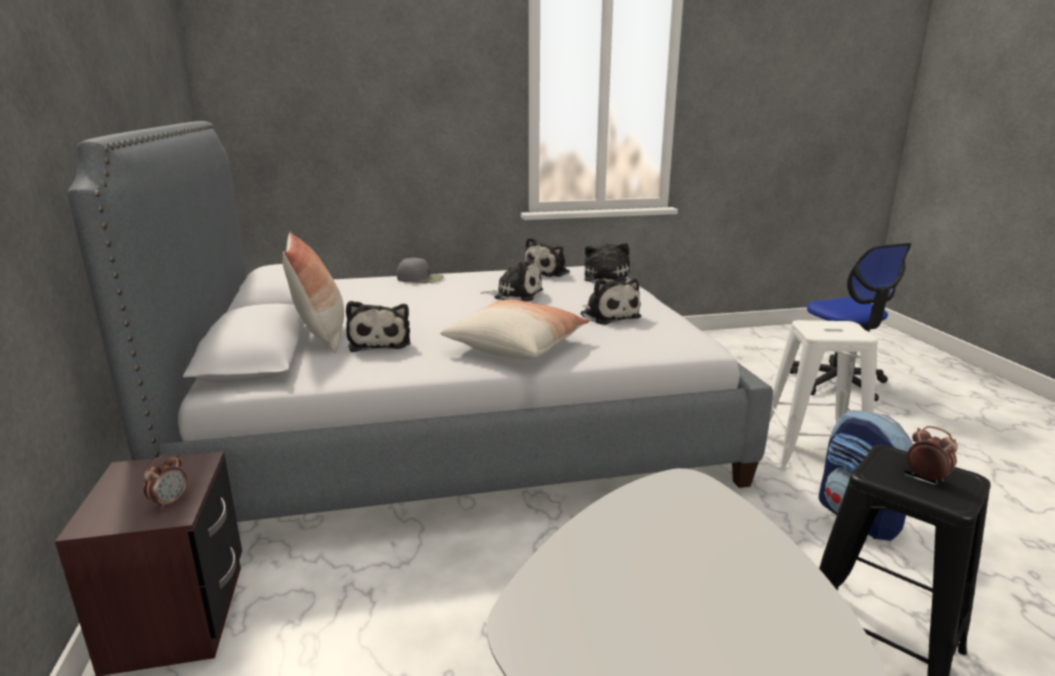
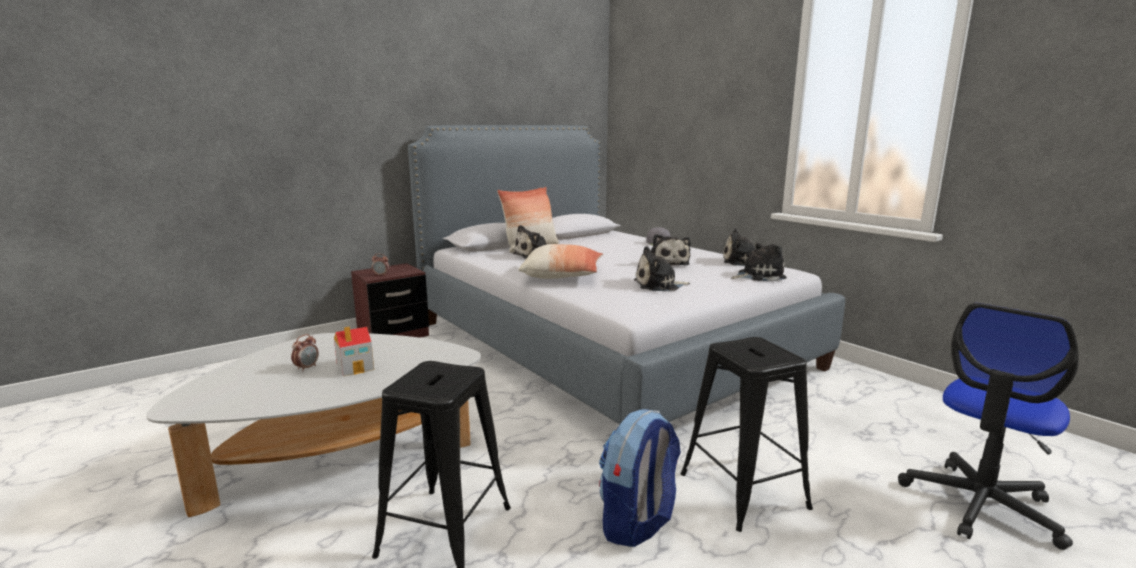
camera: 65 degrees right, 5 degrees down
(608, 316) = (659, 285): plush toy -> plush toy turned 45 degrees clockwise
(701, 582) = (356, 367): none -> toy house
(811, 452) = (742, 490): white stool -> black stool
(926, 478) = (434, 381): alarm clock -> alarm clock (307, 368)

